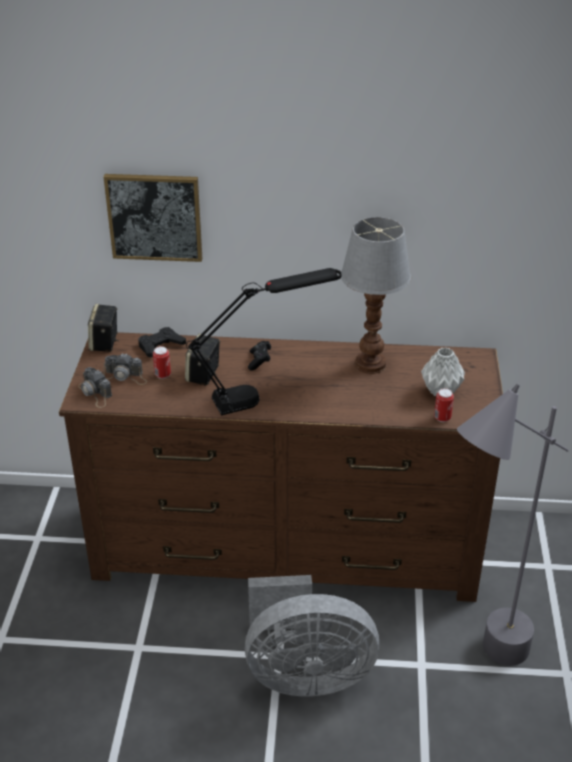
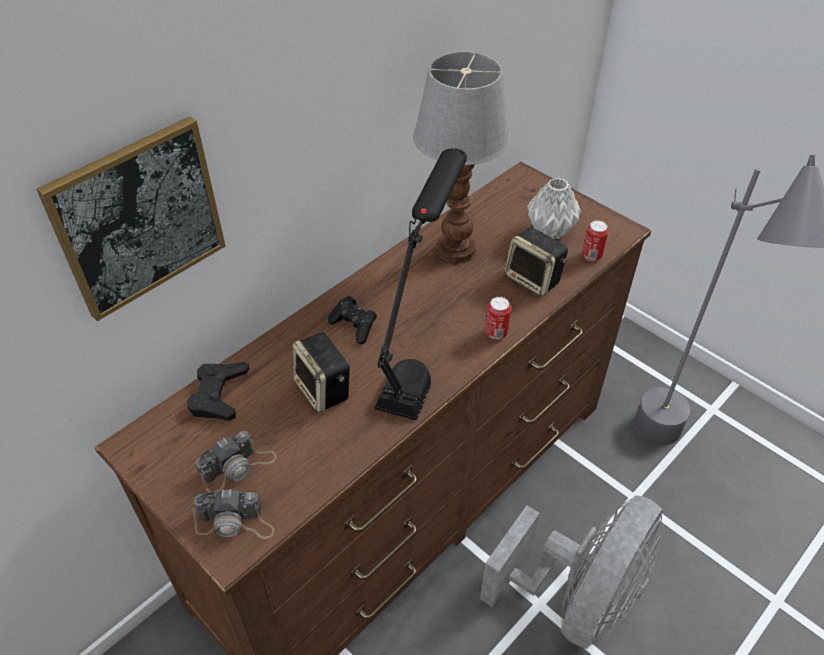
camera: 50 degrees left, 10 degrees up
(105, 343) = (142, 447): speaker -> speaker (534, 279)
(162, 375) = (278, 428): can -> can (496, 333)

